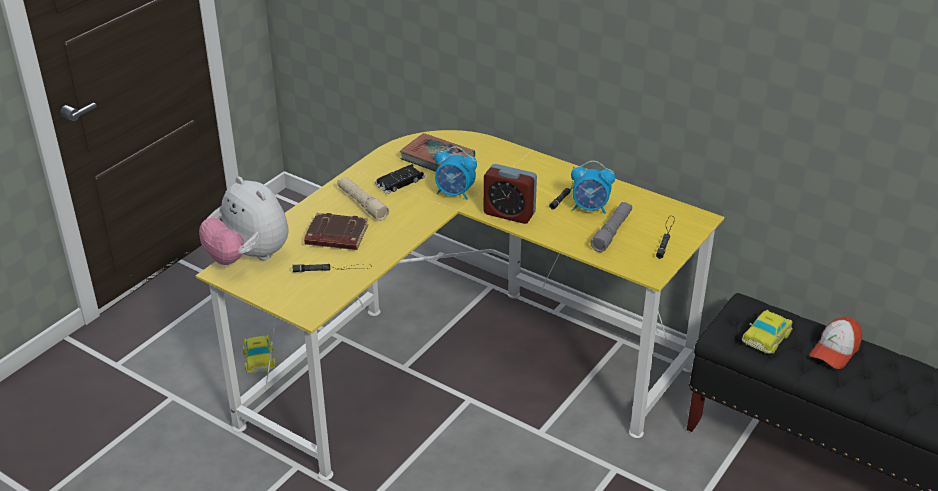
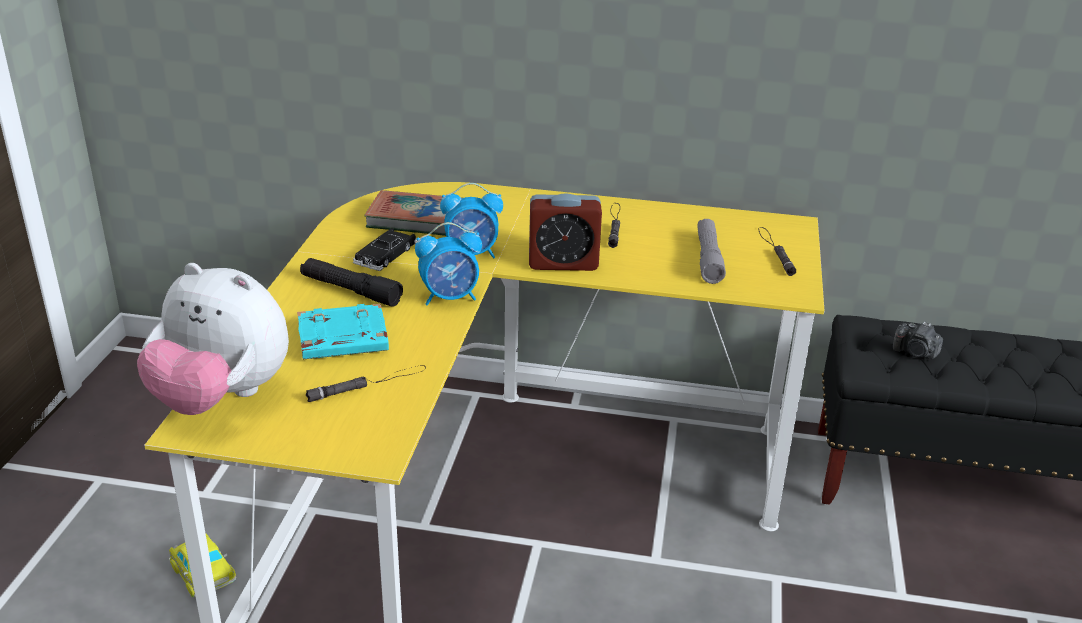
camera: 25 degrees left, 5 degrees down
(335, 237) = (342, 340): brown book -> turquoise book
(362, 204) = (351, 290): beige flashlight -> black flashlight
(590, 208) = (658, 238): alarm clock -> alarm clock (450, 297)
(767, 336) = (915, 353): toy car -> camera
(835, 351) = (997, 350): cap -> none

